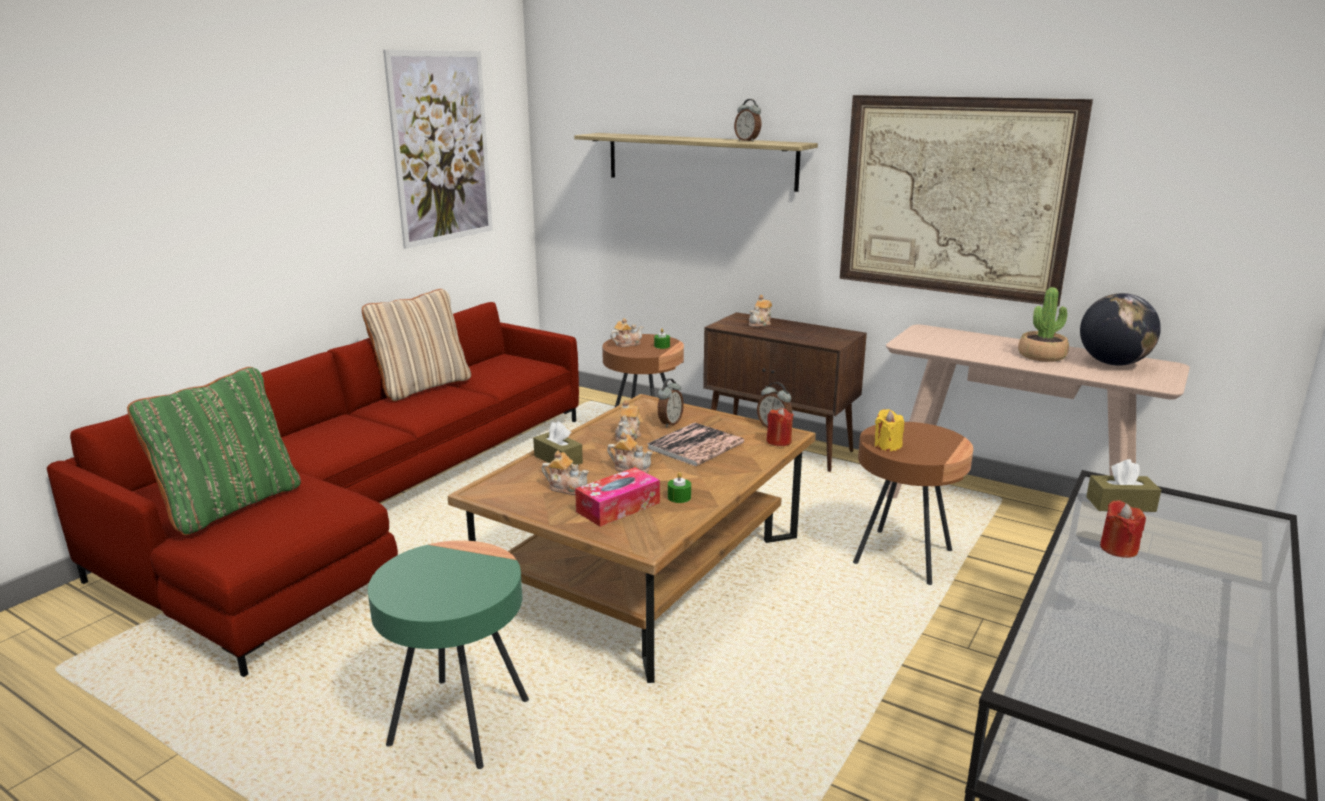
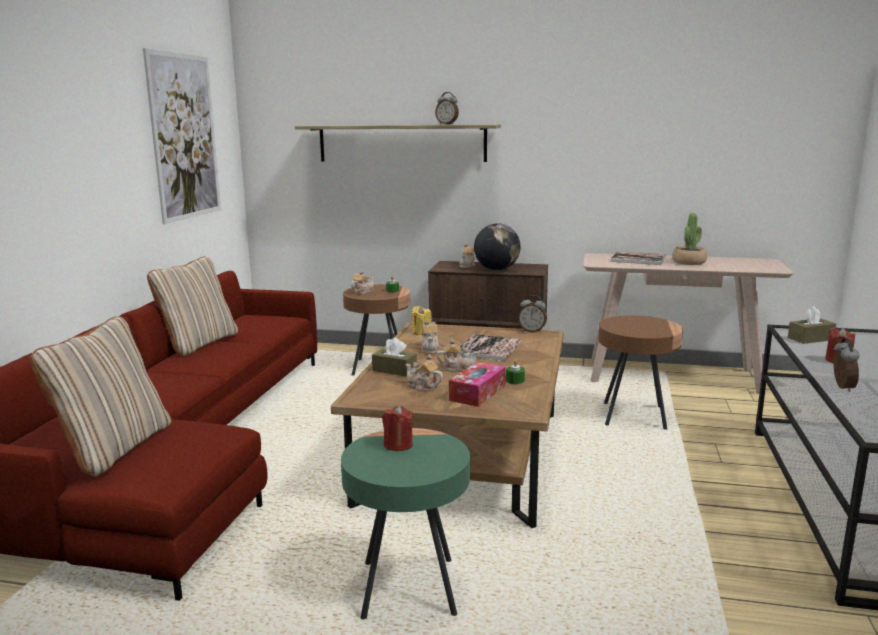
camera: 20 degrees left, 5 degrees down
(230, 505) = (114, 448): green pillow -> beige pillow
(567, 488) = (423, 387): teapot -> teapot turned 150 degrees counterclockwise
(669, 423) = (452, 338): alarm clock -> alarm clock (841, 387)
(778, 441) = (545, 338): red candle -> red candle (398, 445)
(887, 446) = (625, 330): yellow candle -> yellow candle (421, 332)
(954, 197) = (607, 158): picture -> none
(974, 342) = (638, 259): none -> book
(1113, 363) = (735, 262): globe -> globe (496, 269)

